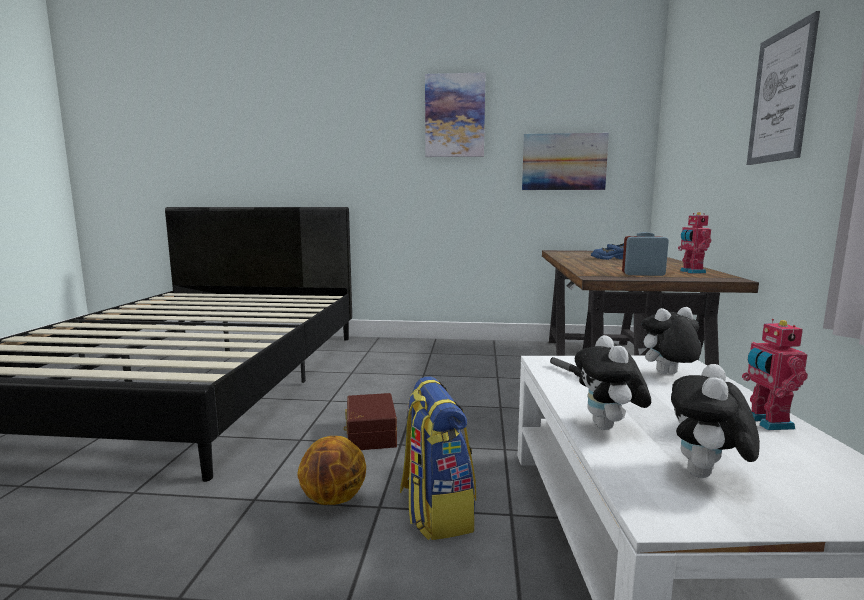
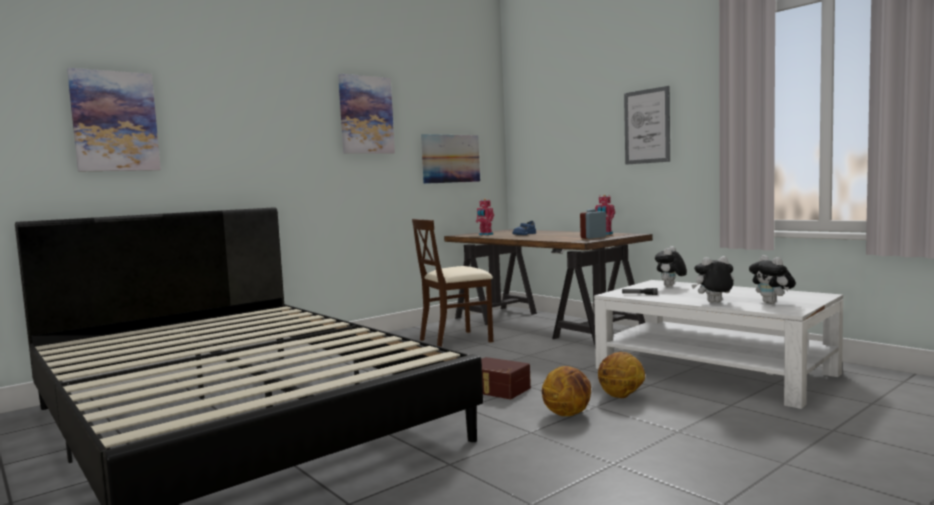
camera: 45 degrees left, 5 degrees down
(232, 133) = (115, 121): none -> picture
(435, 511) = (620, 397): backpack -> basketball
(487, 365) = (456, 340): none -> beige chair
(608, 427) = (714, 302): plush toy -> plush toy turned 135 degrees clockwise
(766, 422) = (742, 289): toy robot -> toy robot (485, 234)

